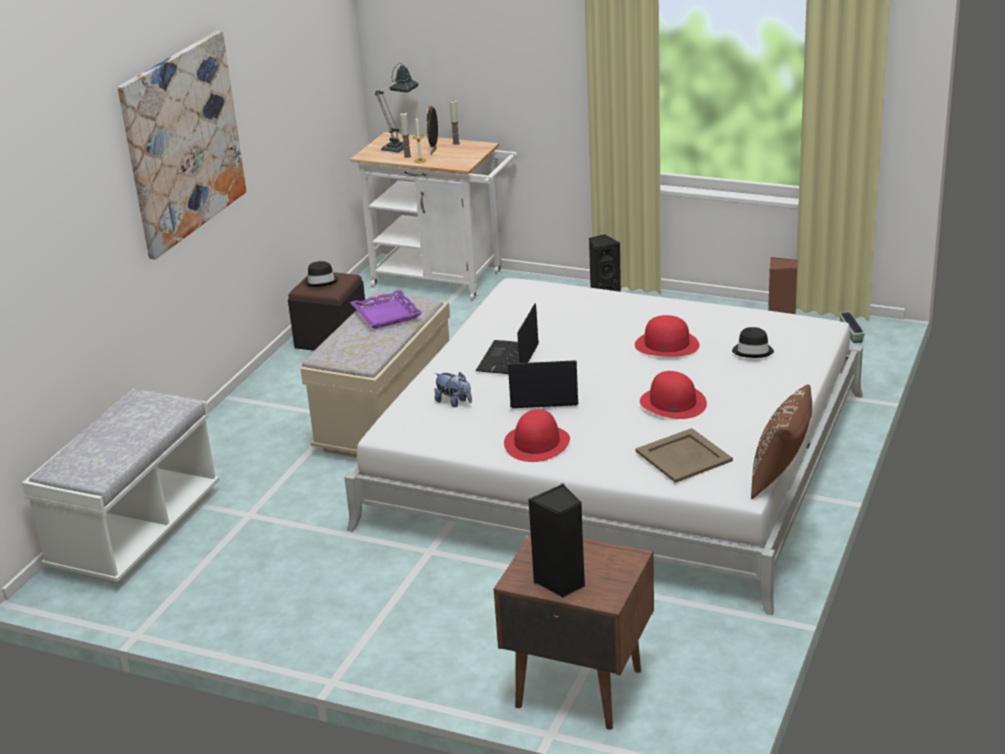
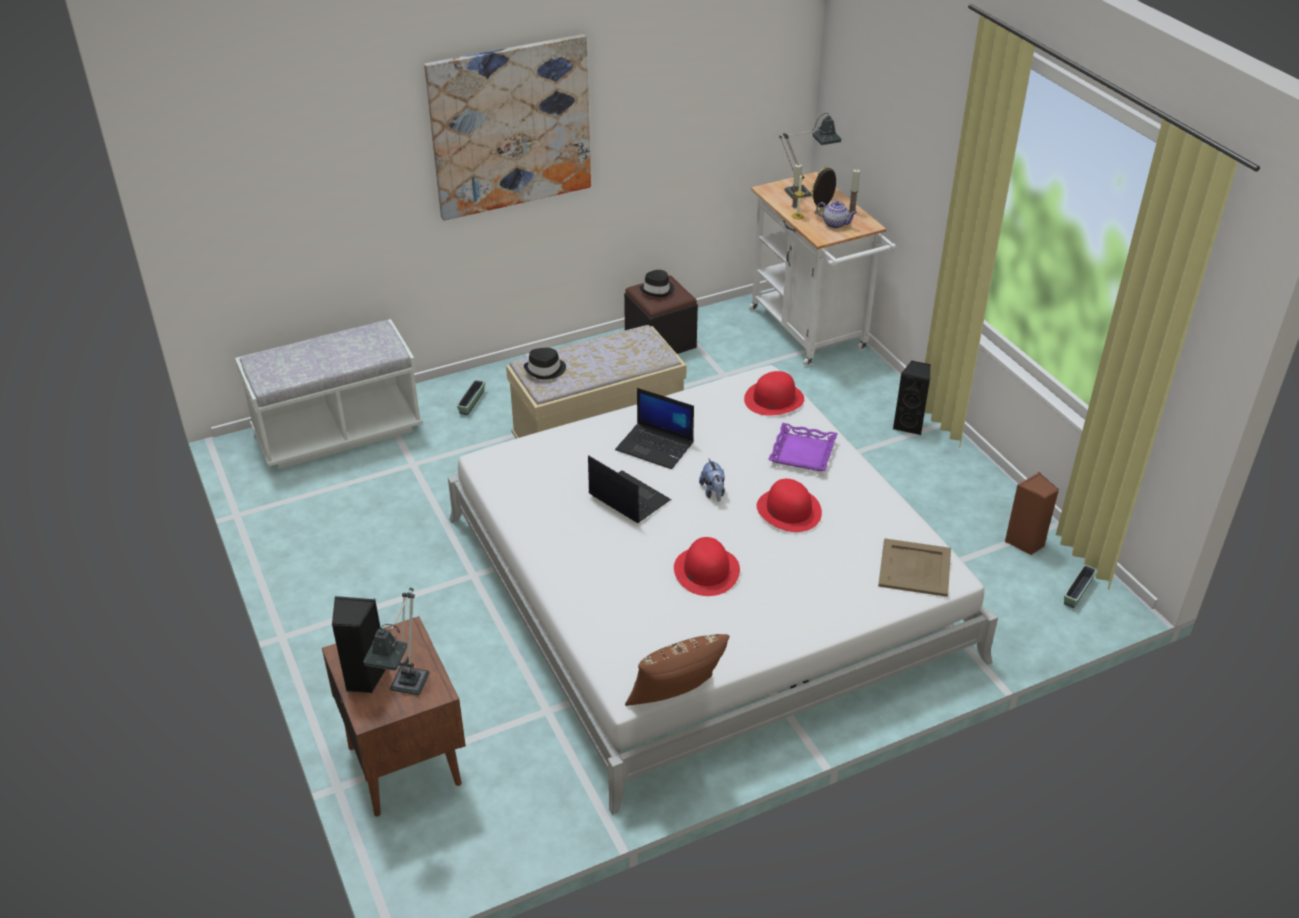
camera: 40 degrees right, 10 degrees up
(231, 451) = (472, 402): none -> planter
(386, 314) = (619, 351): purple tray -> purple tray (802, 452)
(454, 402) = (564, 462): plush toy -> plush toy (713, 492)
(457, 154) = (835, 224): none -> teapot
(508, 359) = (656, 446): laptop -> laptop turned 120 degrees counterclockwise
(537, 443) = (563, 539): red hat -> red hat (774, 399)
(606, 569) = (406, 689): none -> table lamp
(683, 455) = (636, 627): beige tray -> beige tray (915, 567)
(753, 351) = (850, 562): black hat -> black hat (545, 370)

